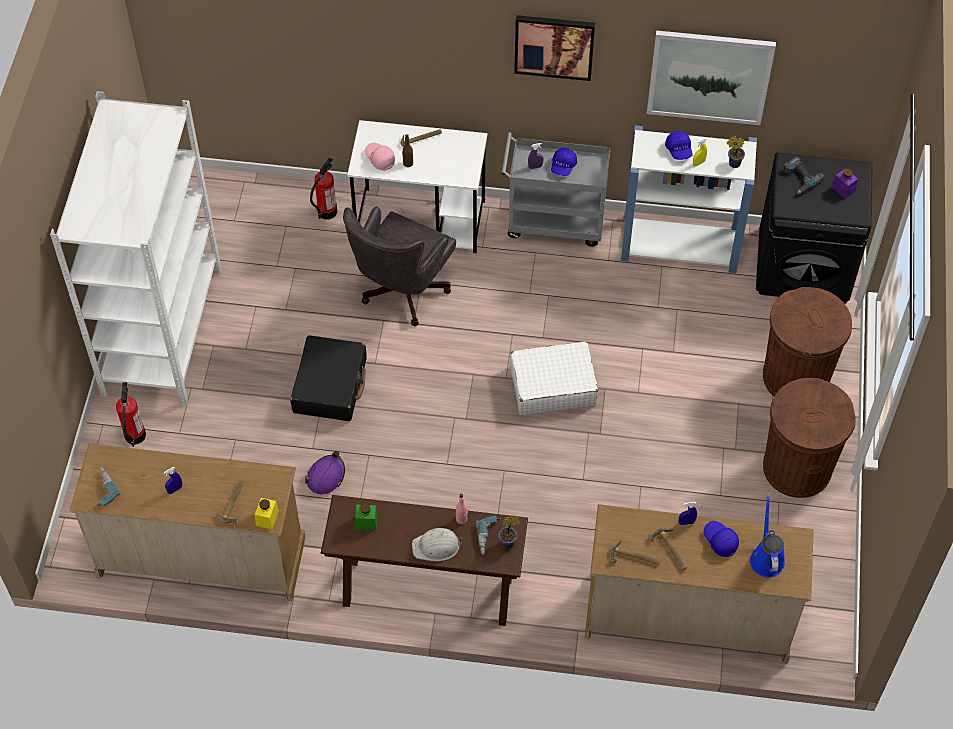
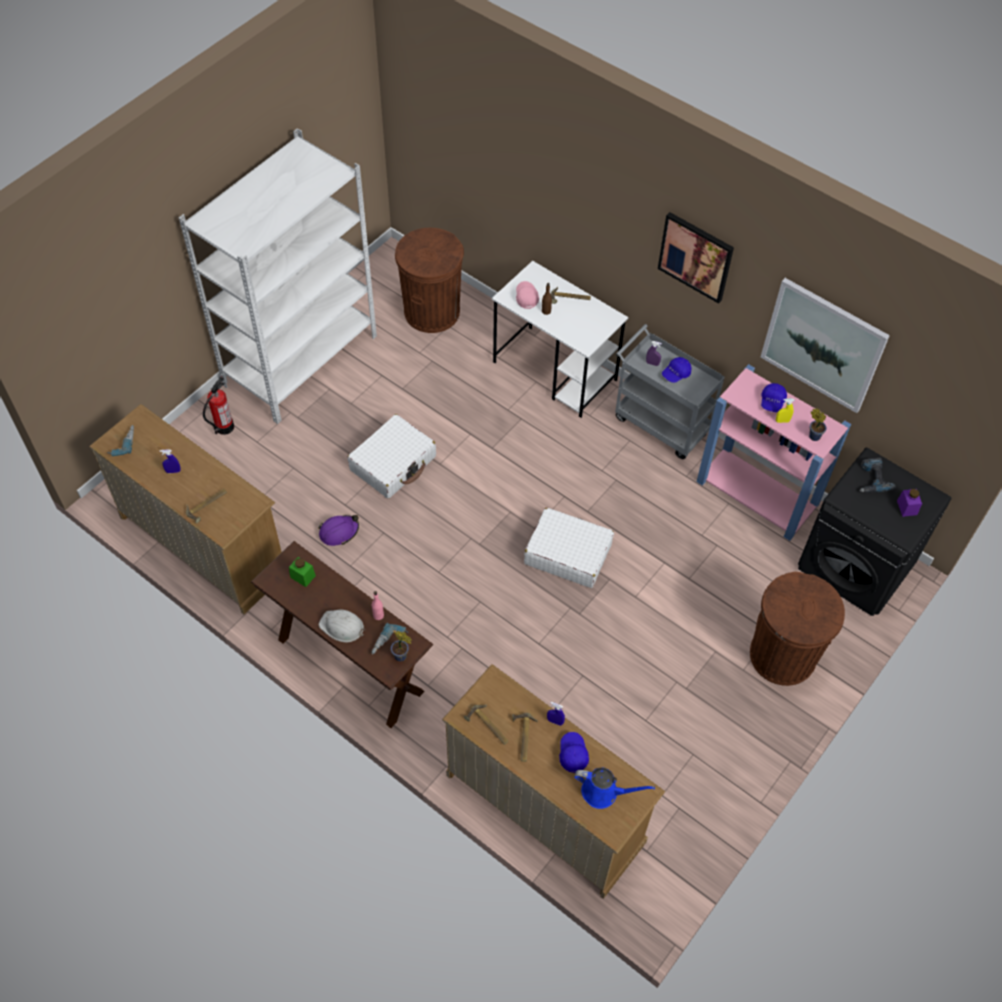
camera: 30 degrees right, 0 degrees up
(267, 518) = (222, 530): yellow jar -> none
(327, 211) = (487, 330): fire extinguisher -> none
(330, 385) = (393, 463): black suitcase -> white suitcase
(403, 295) = (499, 421): grey office chair -> none
(681, 244) = (757, 493): white bookcase -> pink bookcase
(766, 557) = (603, 792): blue watering can -> blue watering can turned 75 degrees clockwise
(797, 468) = (729, 733): brown trash can -> brown trash can (431, 311)

